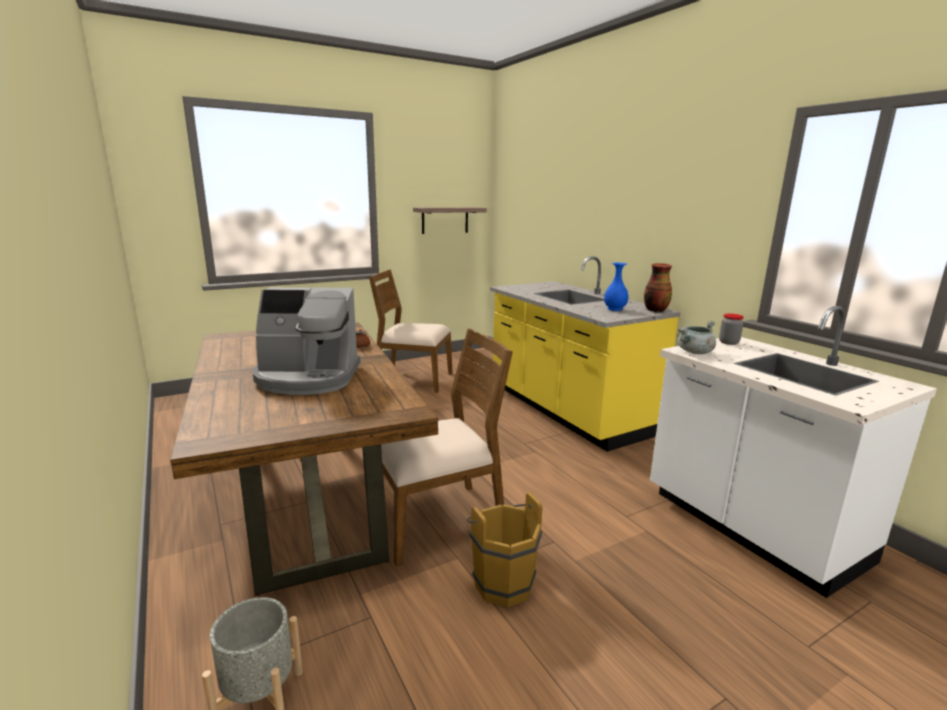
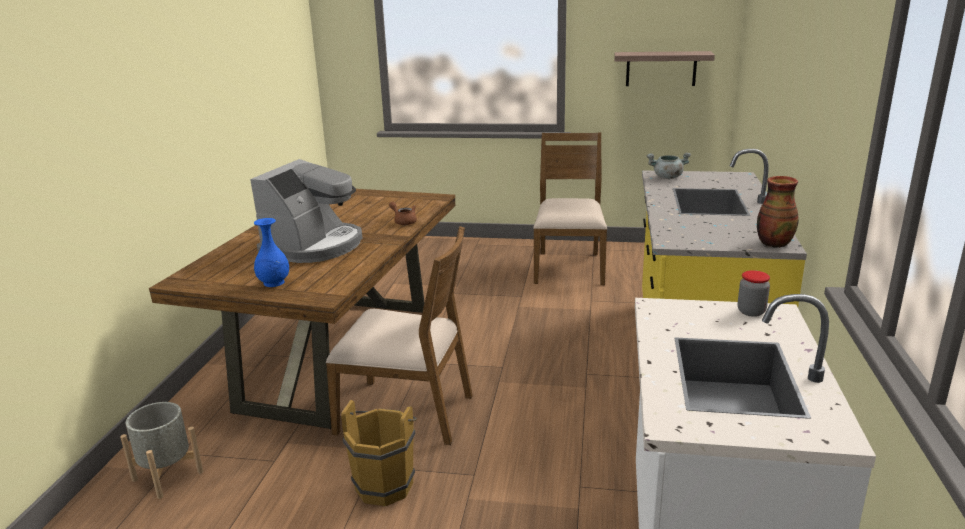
camera: 40 degrees right, 5 degrees up
(308, 378) = (314, 246): coffee machine -> coffee machine turned 105 degrees counterclockwise
(413, 379) = (569, 267): brown chair -> brown chair turned 45 degrees clockwise
(615, 309) = (718, 231): blue vase -> blue vase (273, 283)
(695, 352) = (664, 312): grey cooking pot -> grey cooking pot (667, 177)

